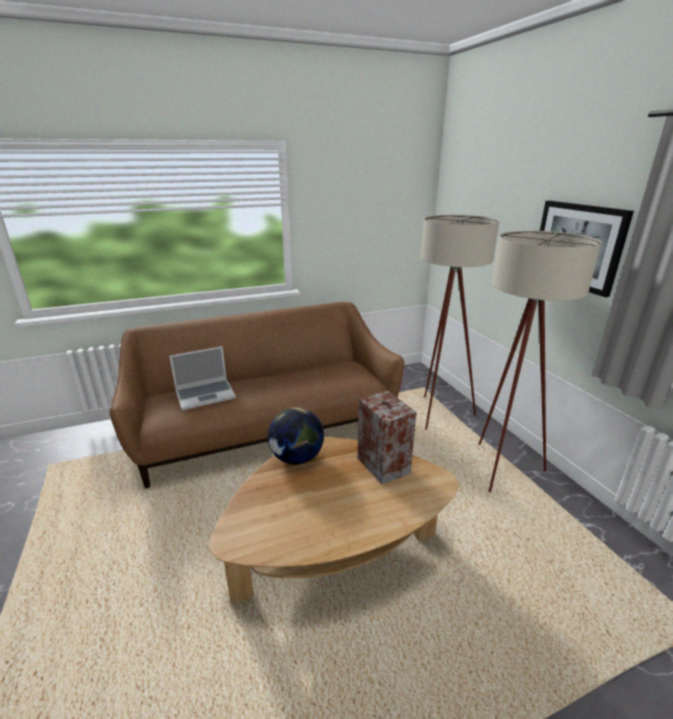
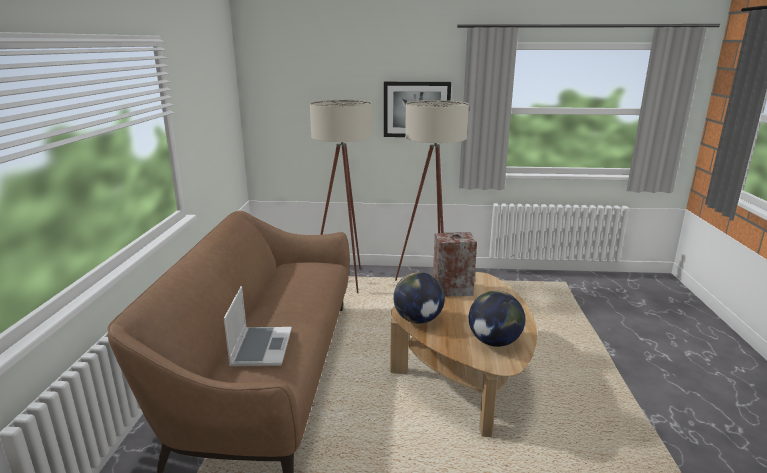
camera: 65 degrees left, 5 degrees down
(277, 524) = (494, 342): none -> globe

